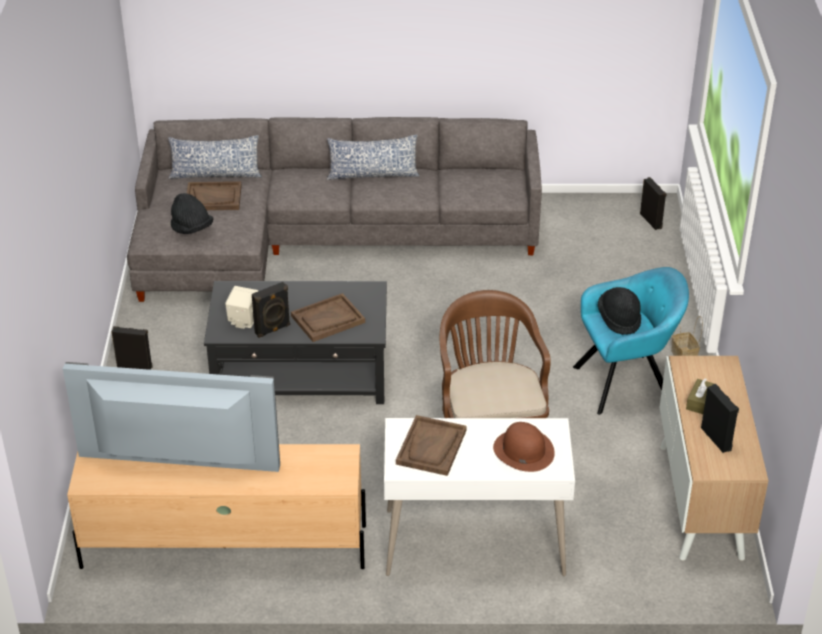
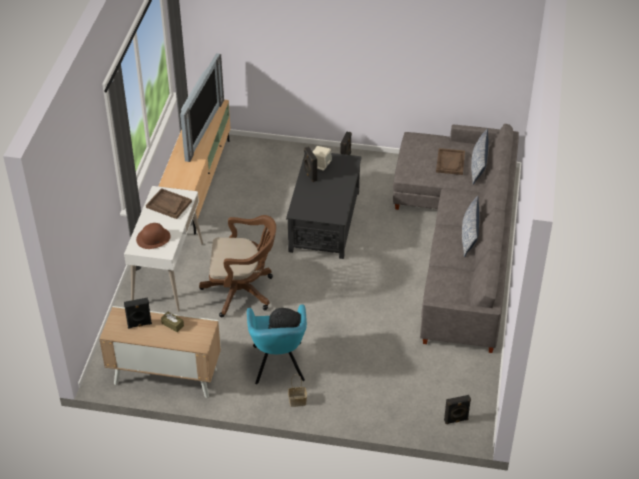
camera: 100 degrees right, 5 degrees up
(191, 229) = (418, 152): black hat -> none
(327, 319) = (313, 197): brown tray -> none

